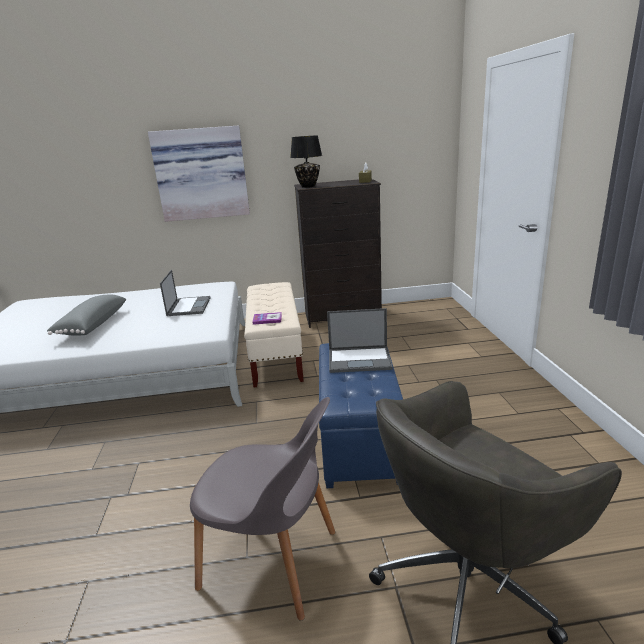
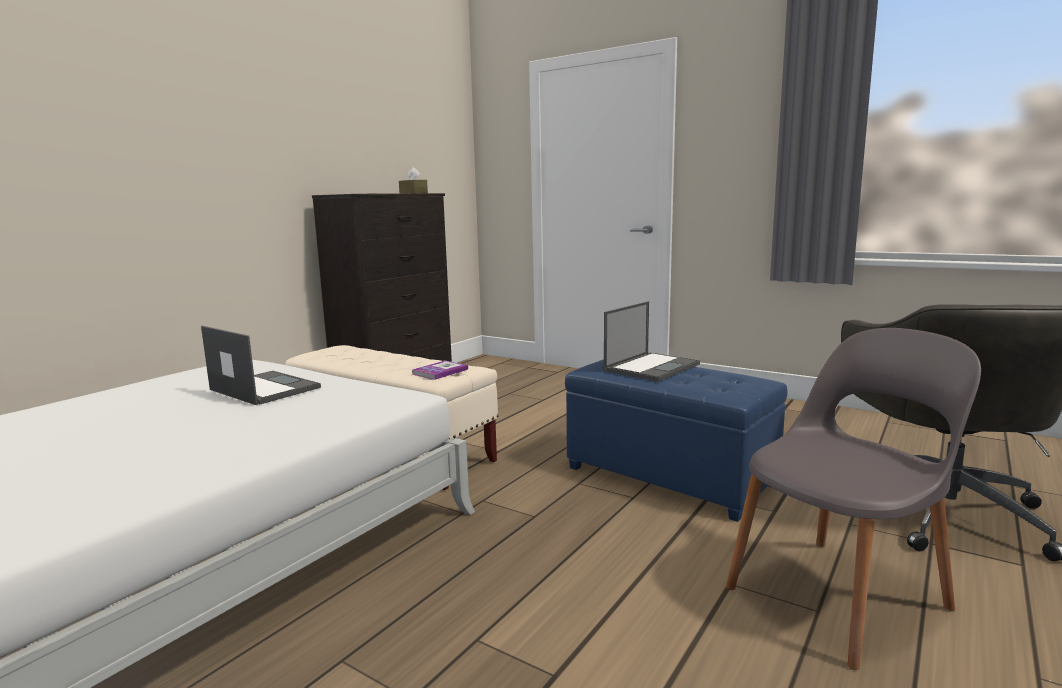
camera: 50 degrees left, 10 degrees down
(91, 325) = (101, 454): grey pillow -> none
(201, 174) = (156, 164): picture -> none
(308, 186) = (356, 193): black table lamp -> none

